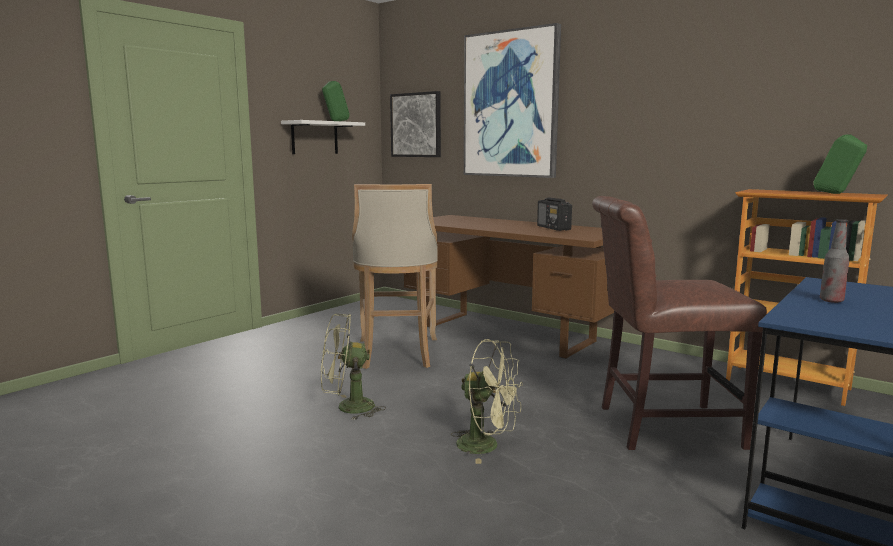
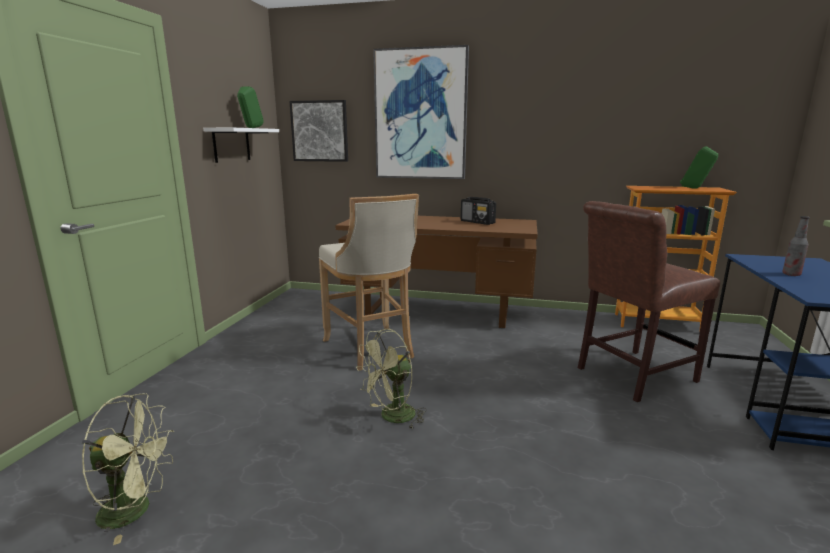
camera: 25 degrees left, 5 degrees up
(487, 446) = (545, 426): green fan -> green fan (136, 510)

